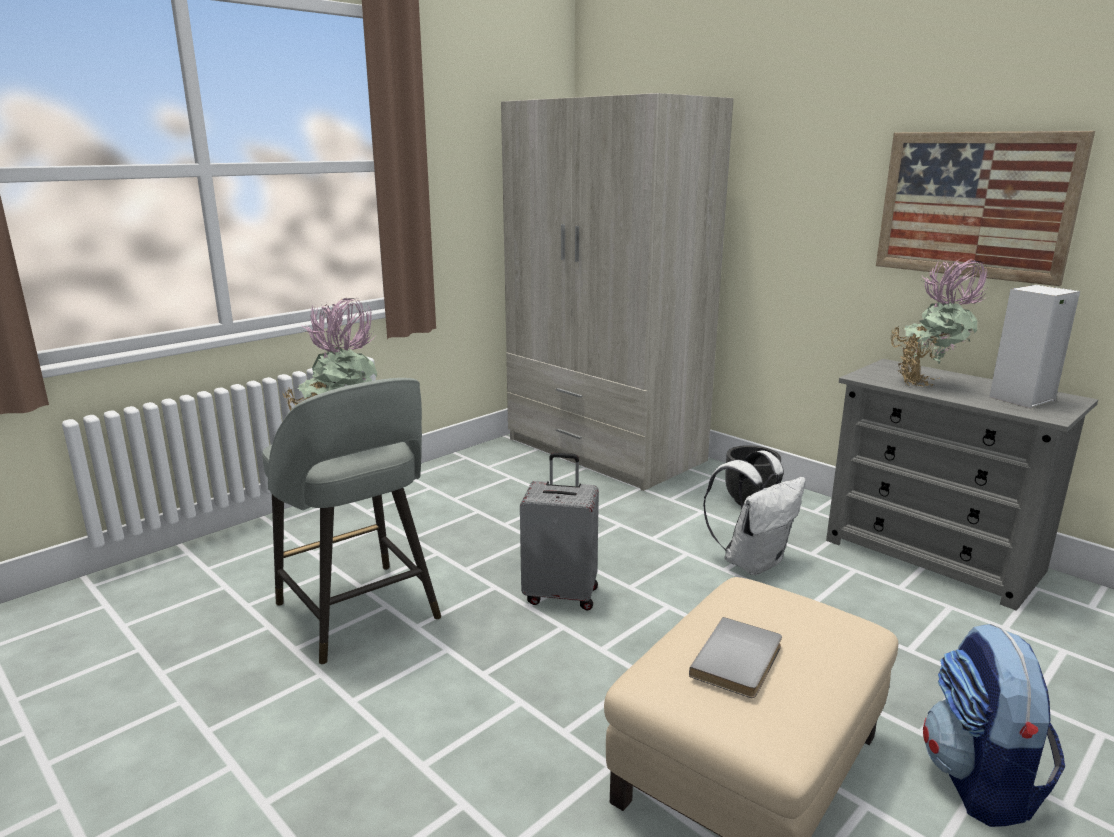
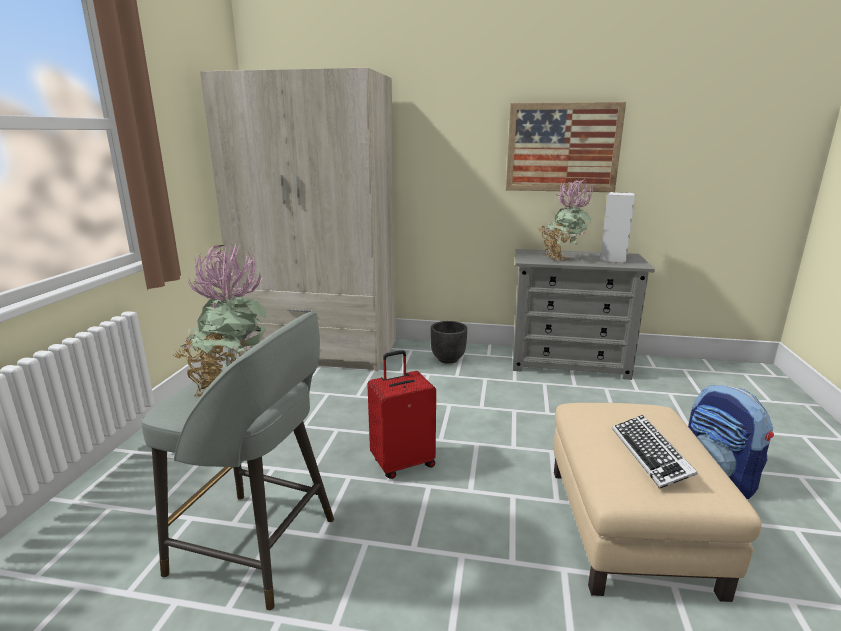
camera: 35 degrees left, 0 degrees up
(561, 594) = (402, 463): grey suitcase -> red suitcase
(740, 661) = (650, 455): grey book -> keyboard
(752, 561) = (490, 396): white backpack -> none

